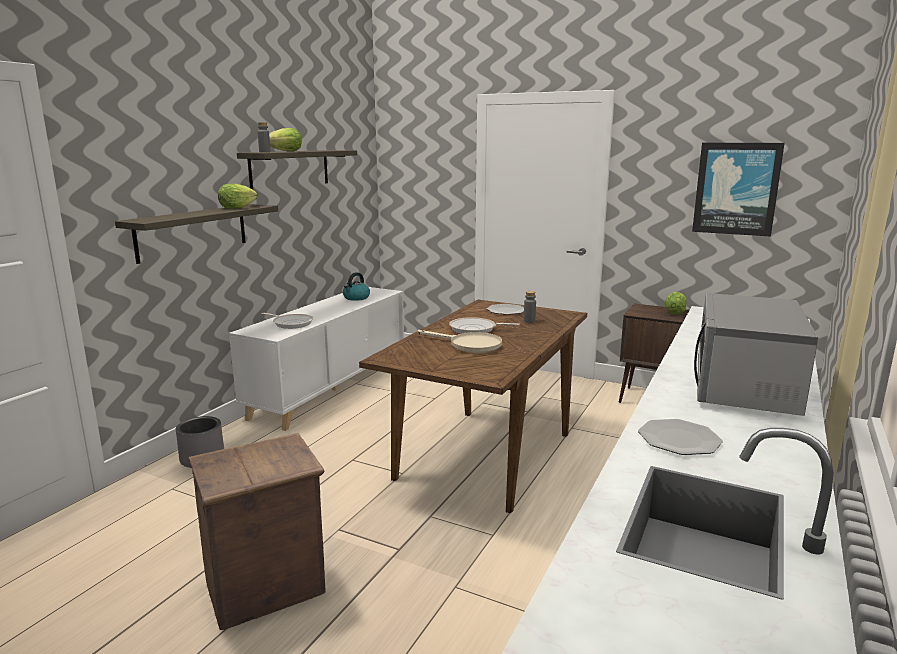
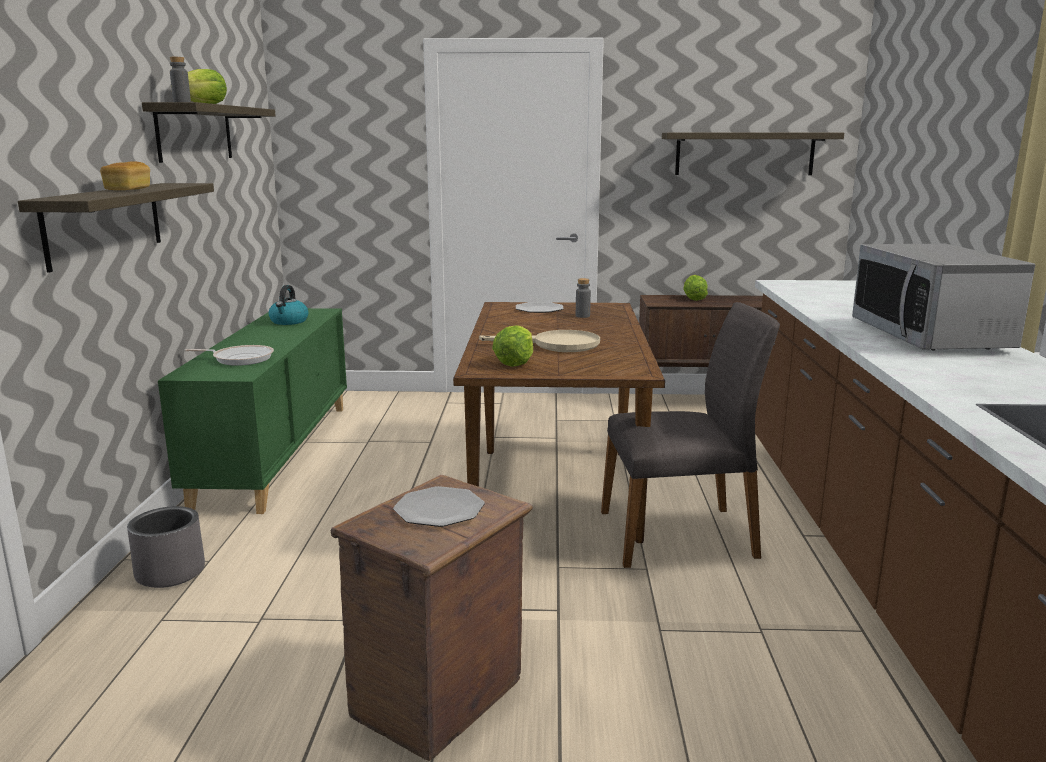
camera: 25 degrees left, 0 degrees up
(202, 212) = (128, 190): none -> bread
(236, 208) = (162, 186): lettuce -> lettuce (515, 363)
(331, 388) = (276, 452): white cabinet -> green cabinet
(475, 329) = (537, 330): frying pan -> none
(546, 513) = (679, 534): none -> grey chair
(679, 439) = (956, 381): plate -> plate (439, 509)
(736, 189) = (744, 154): picture -> shelf

